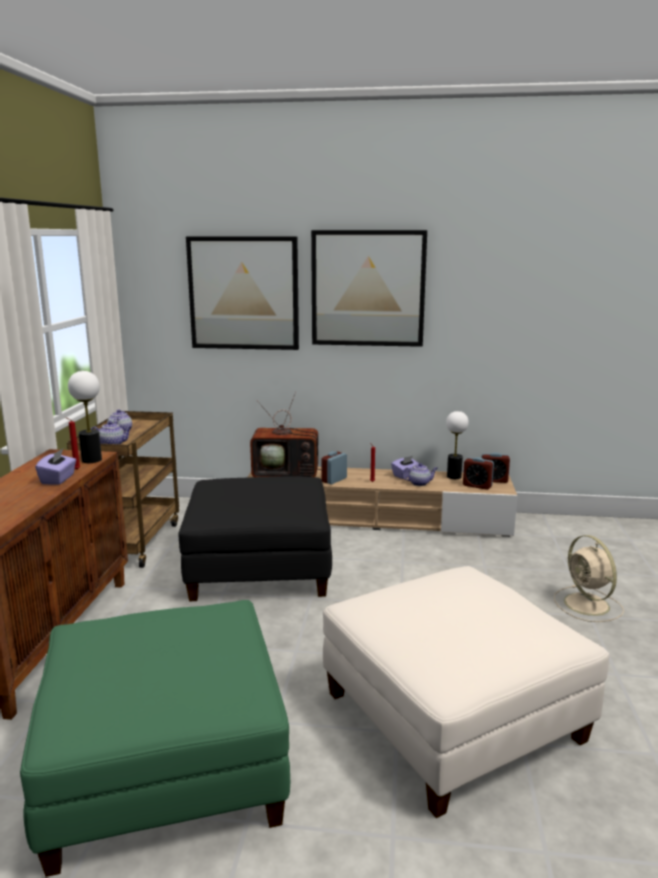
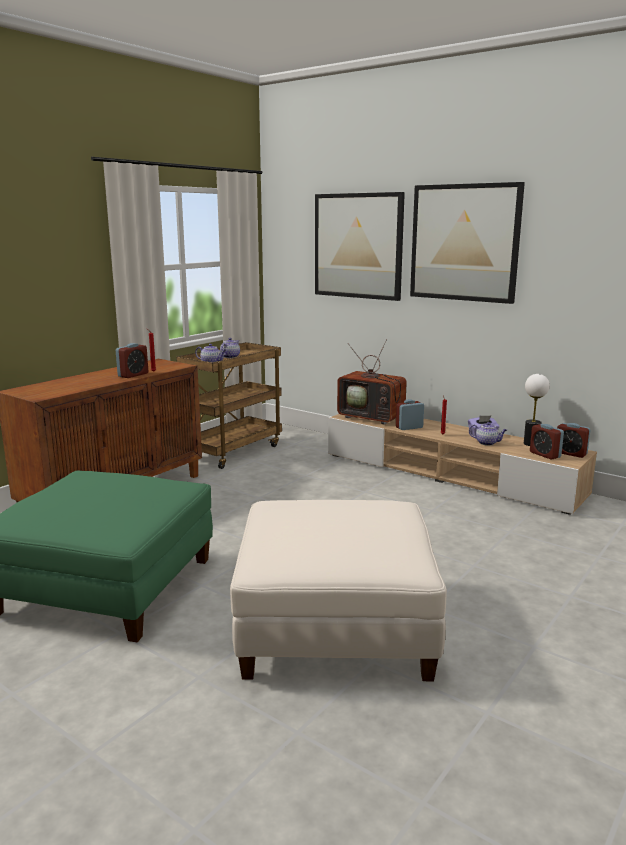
camera: 30 degrees right, 0 degrees up
(58, 479) = (133, 375): purple tissue box -> alarm clock
(91, 460) = (171, 367): table lamp -> none
(260, 567) = (306, 487): black ottoman -> none
(588, 605) = (580, 587): beige fan -> none

